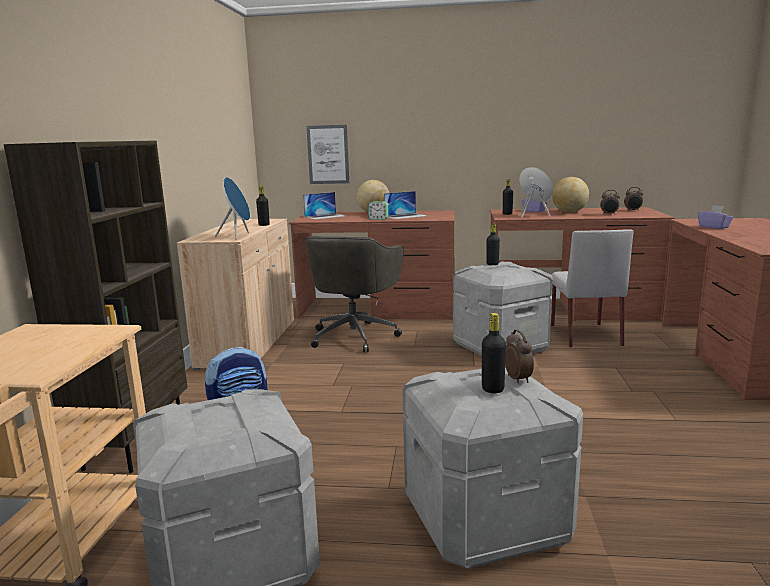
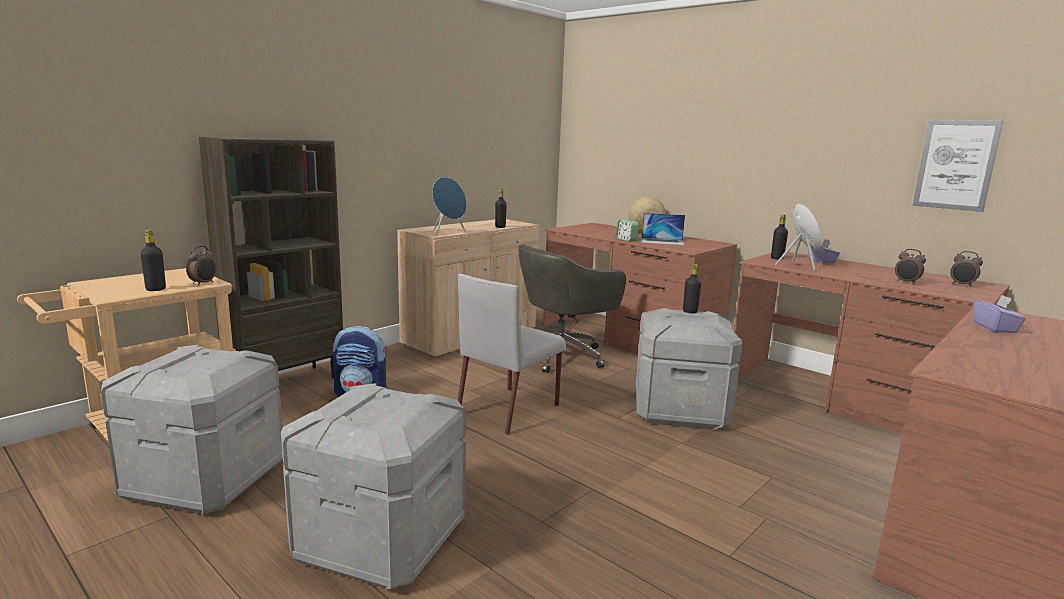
camera: 35 degrees right, 0 degrees up
(325, 216) = (591, 229): laptop -> none
(328, 154) = (619, 165): picture -> picture (955, 165)
(492, 389) = (374, 411): black bottle -> black bottle (156, 289)
(518, 379) = (408, 411): alarm clock -> alarm clock (203, 283)
(569, 212) = (861, 270): globe -> none
(584, 335) = (806, 431): grey chair -> grey chair (509, 409)

